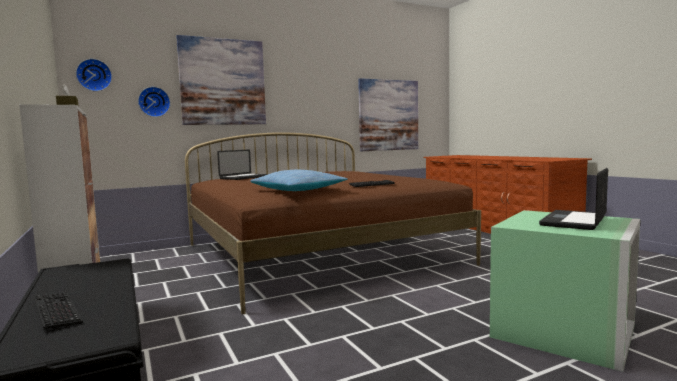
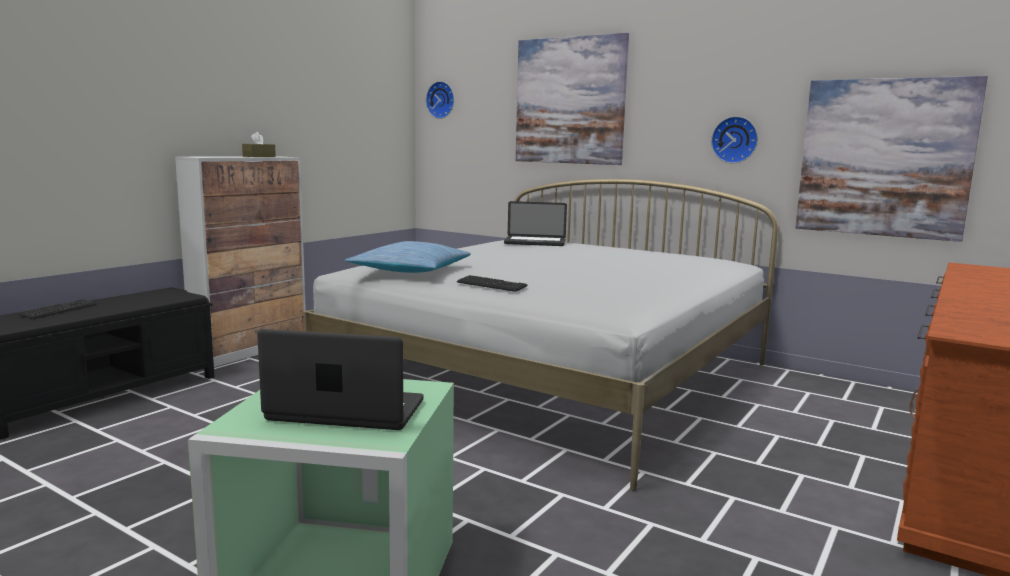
camera: 60 degrees right, 5 degrees up
(154, 102) = (491, 130): wall clock -> wall clock (735, 140)
(317, 254) = (553, 376): brown bed -> white bed

